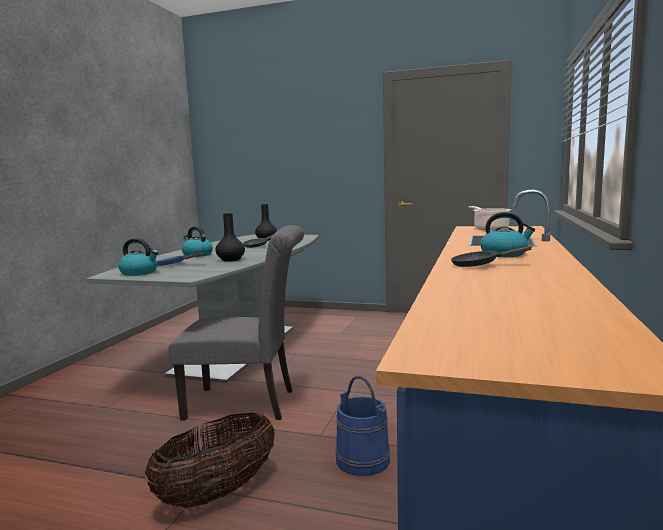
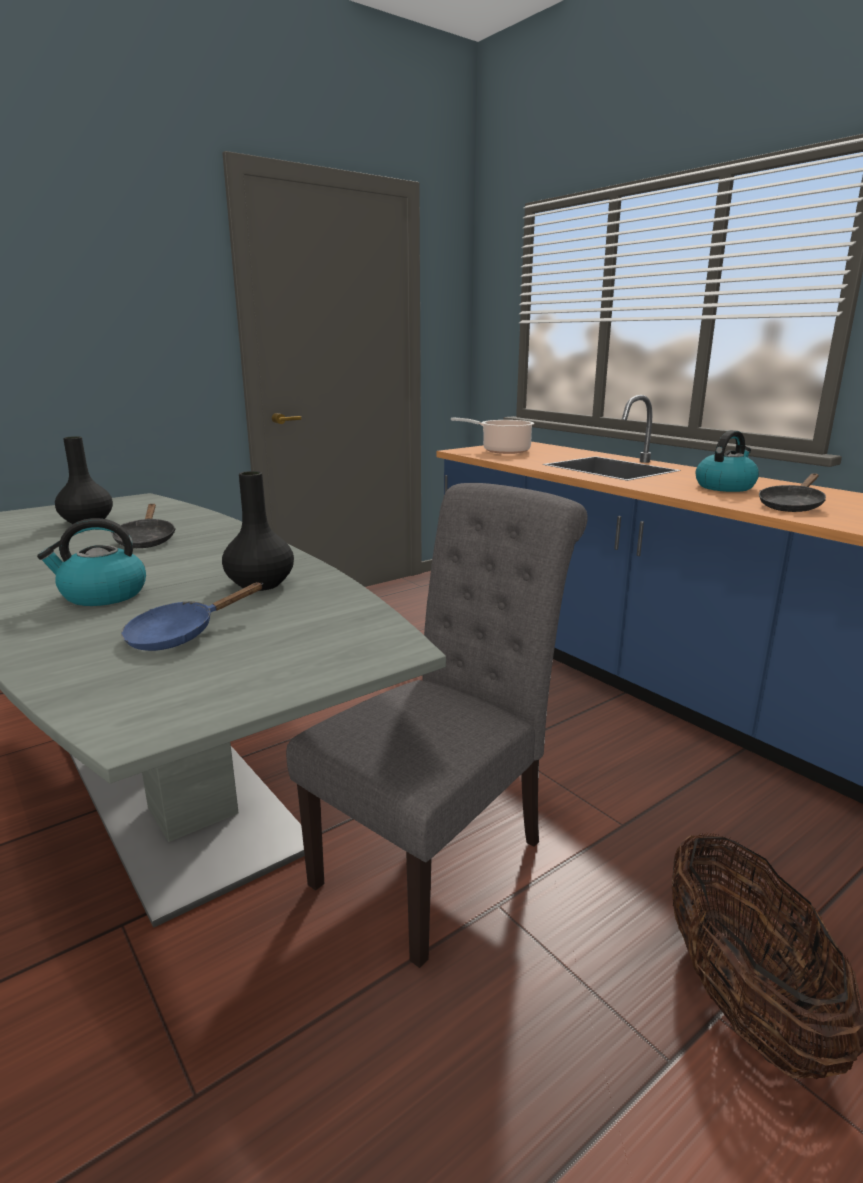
camera: 55 degrees left, 10 degrees up
(139, 273) = (203, 685): kettle -> none
(362, 460) = (717, 819): blue bucket -> none

